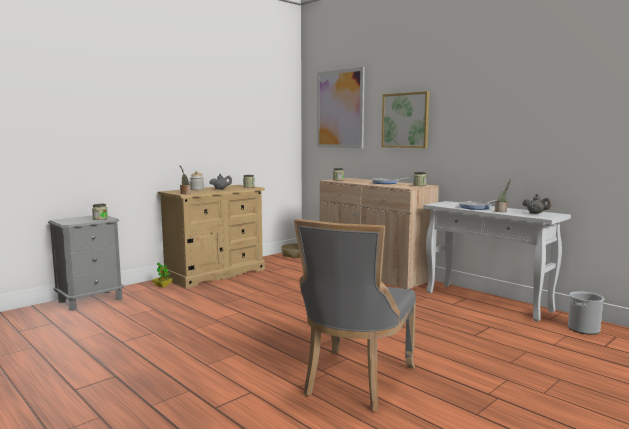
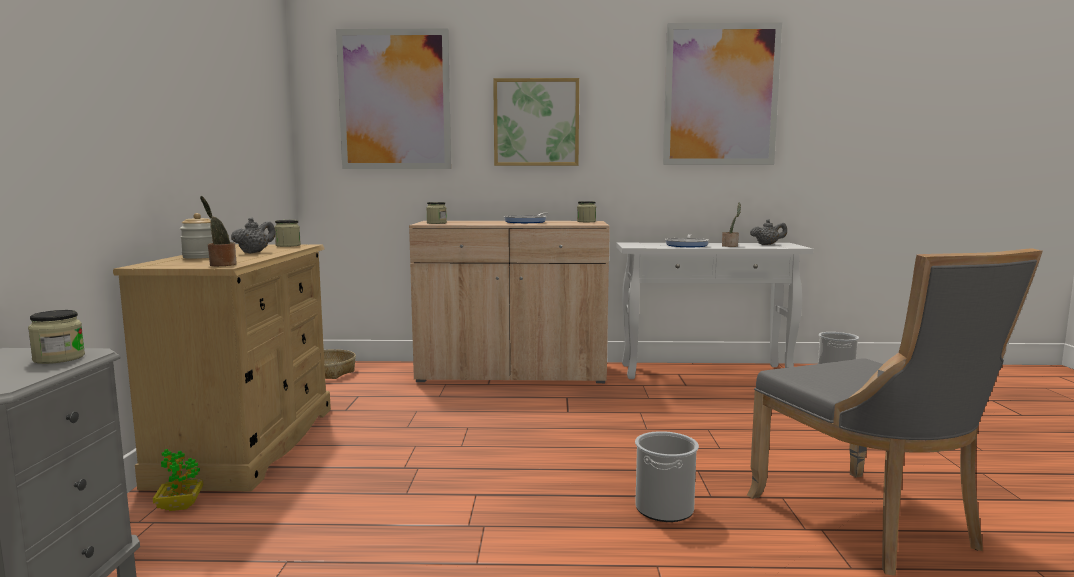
camera: 45 degrees left, 0 degrees up
(288, 341) = (664, 508): none -> bucket
(520, 97) = (720, 95): none -> picture

